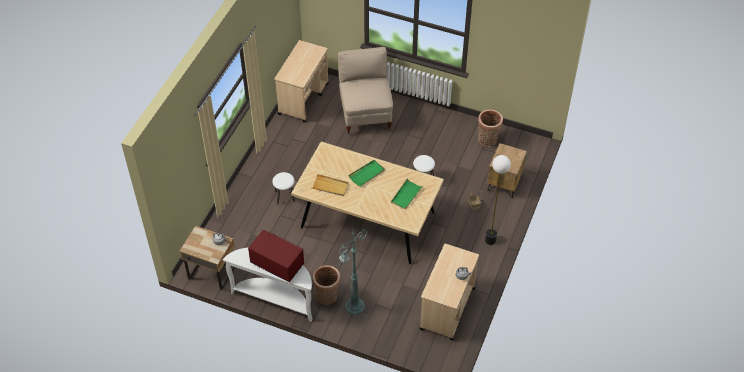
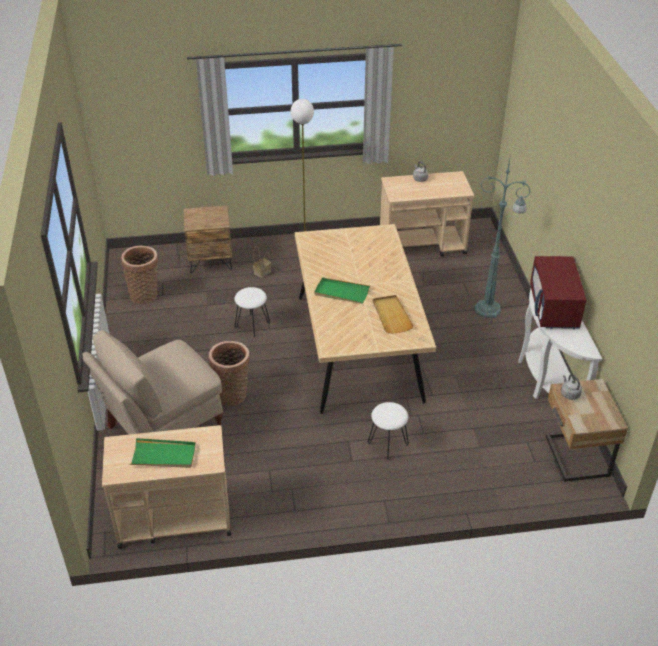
camera: 120 degrees left, 10 degrees down
(327, 297) = (498, 335): basket -> basket (232, 393)
(406, 195) = (346, 250): green tray -> green tray (164, 455)

